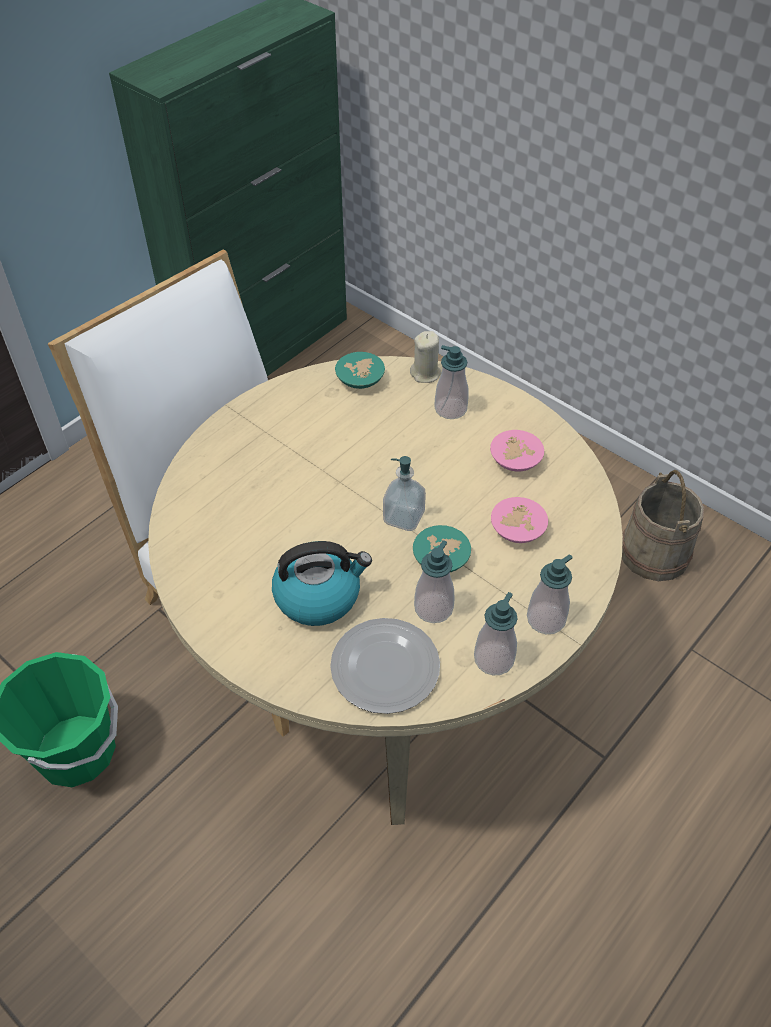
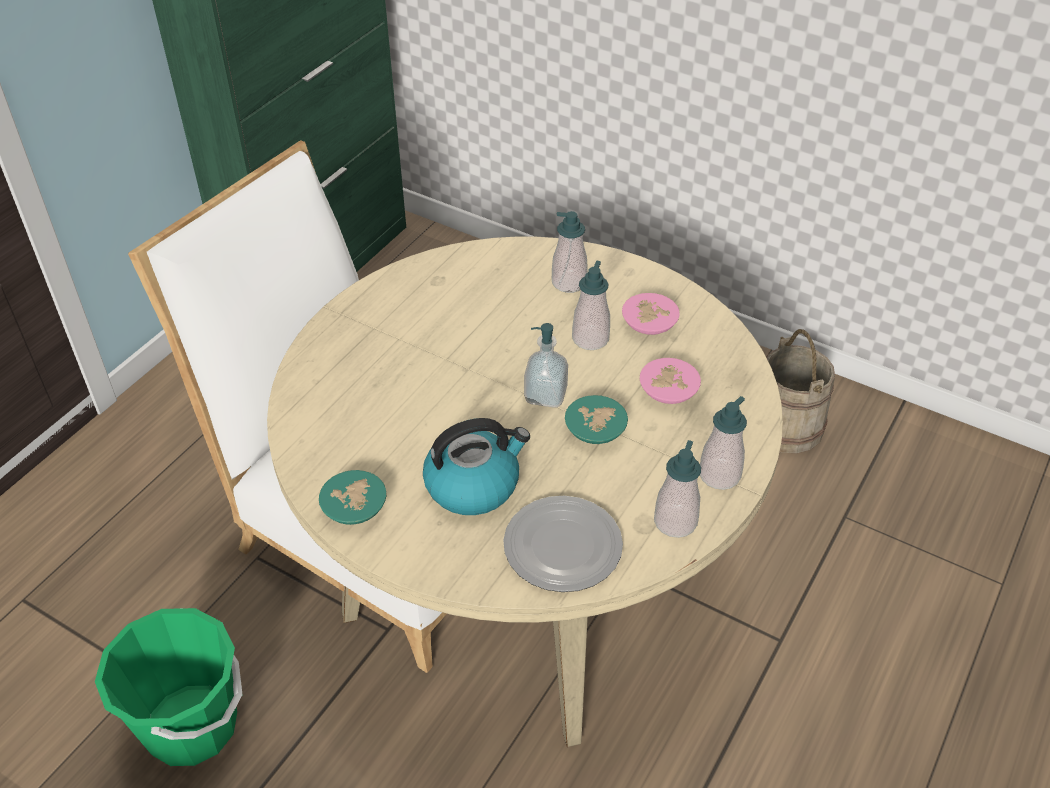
camera: 10 degrees left, 5 degrees down
(361, 378) = (466, 263): turquoise bowl -> turquoise bowl (356, 506)
(425, 373) = (534, 251): beige candle -> none
(433, 608) = (599, 480): soap dispenser -> soap dispenser (590, 339)

